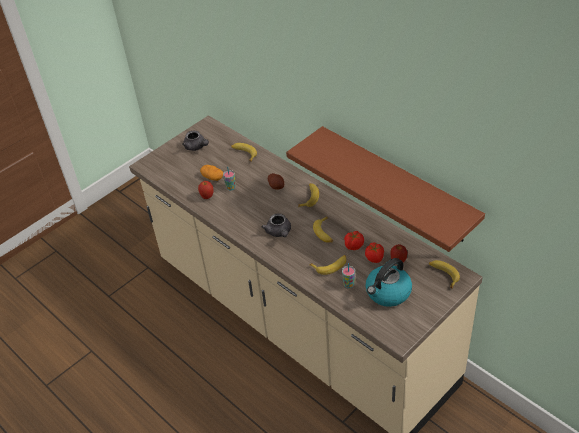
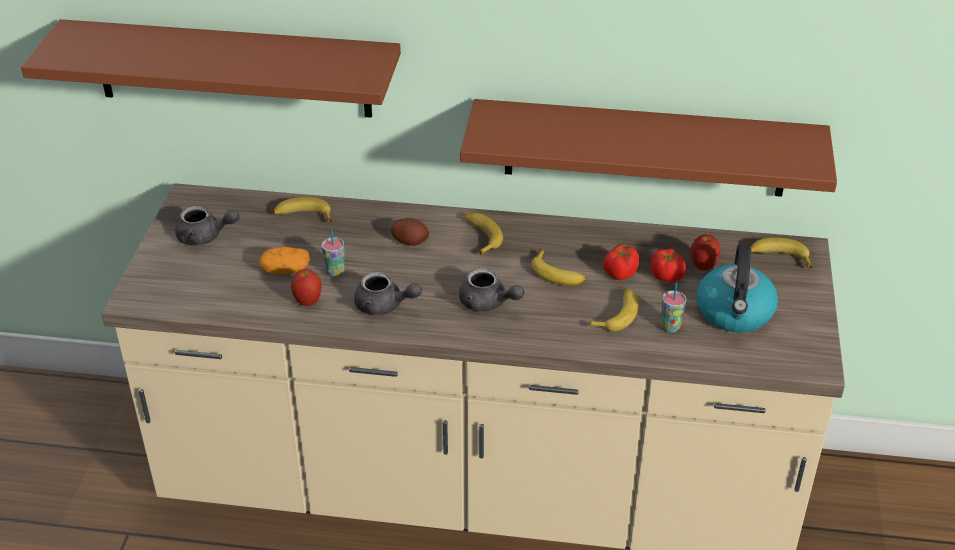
camera: 40 degrees left, 5 degrees down
(229, 70) = (232, 69): none -> brown shelf
(235, 213) = (384, 306): none -> grey teapot

